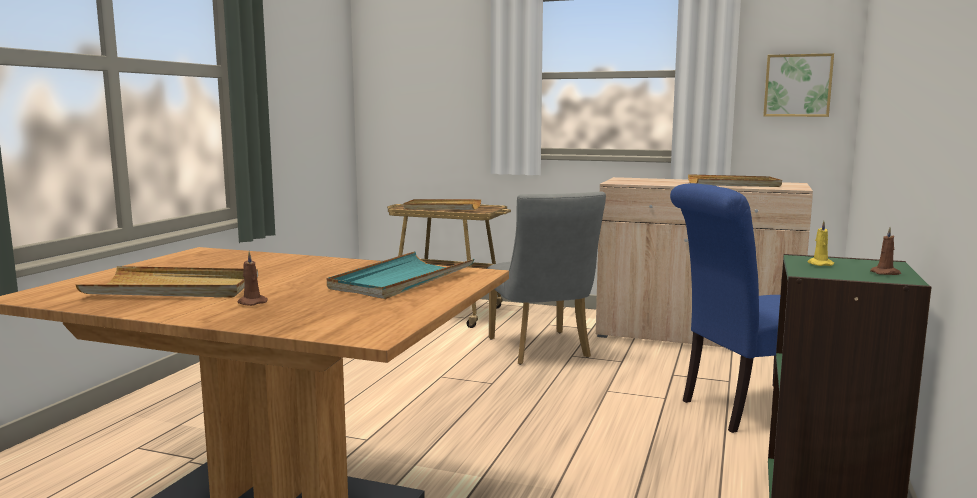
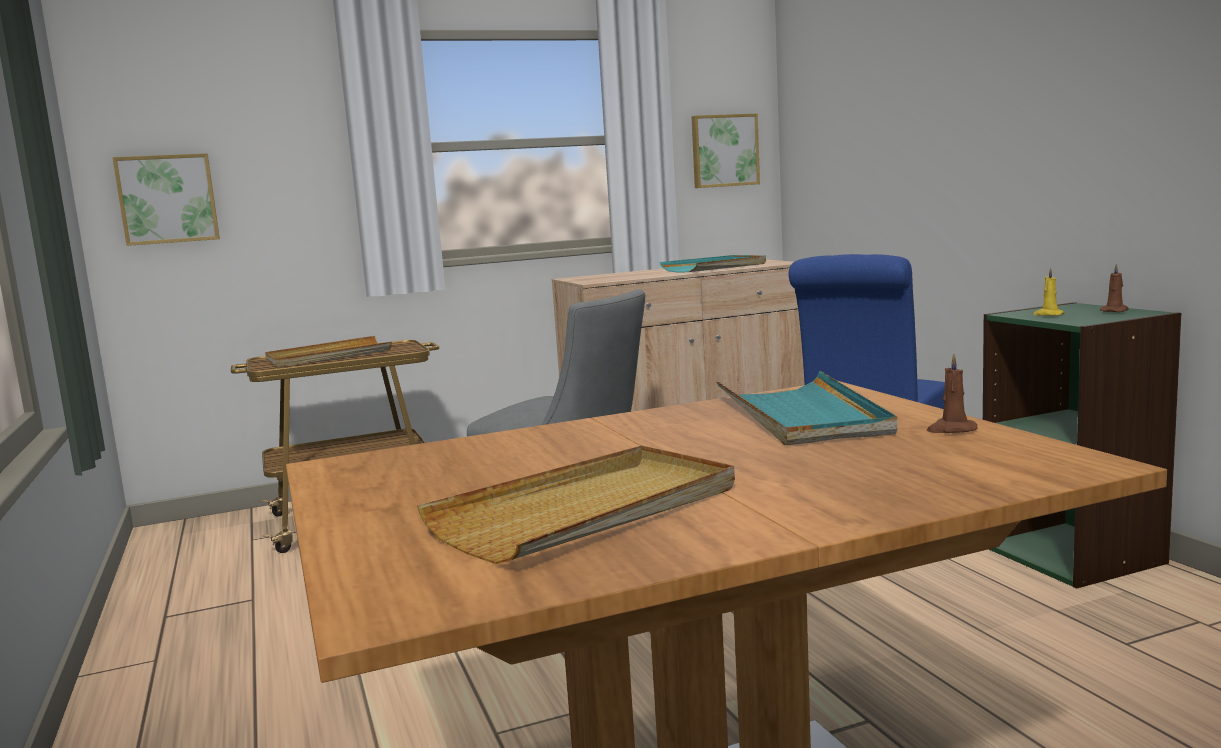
camera: 40 degrees left, 0 degrees up
(251, 302) = (788, 486): brown candle -> brown candle (951, 430)
(395, 102) = (168, 199): none -> picture
(733, 184) = (715, 267): beige tray -> turquoise tray

